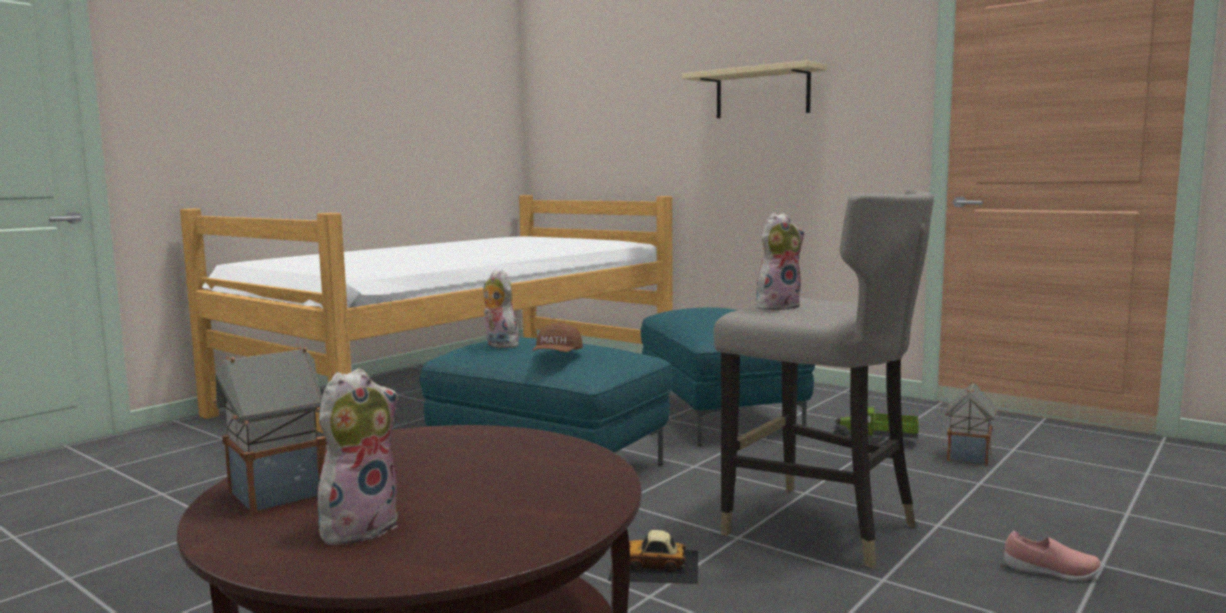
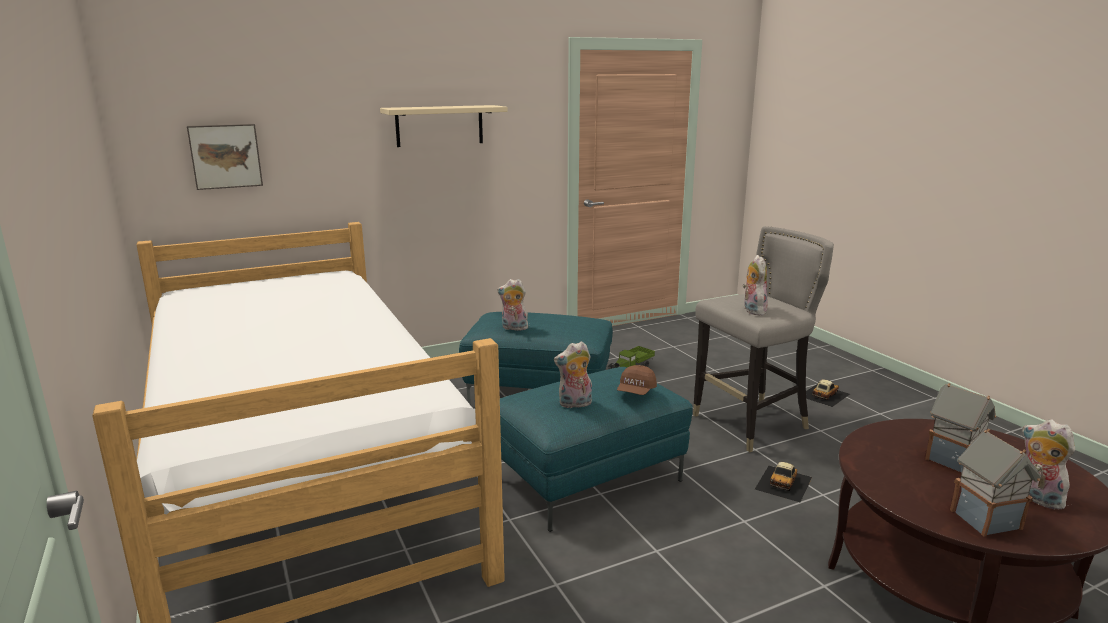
camera: 65 degrees left, 10 degrees up
(557, 355) = (636, 391): brown cap -> brown cap turned 75 degrees clockwise
(585, 127) = (225, 156): none -> picture
(680, 313) = (513, 328): none -> plush toy
(968, 456) = (675, 358): toy house -> toy house (952, 460)
(1051, 572) = (824, 395): pink shoe -> toy car

